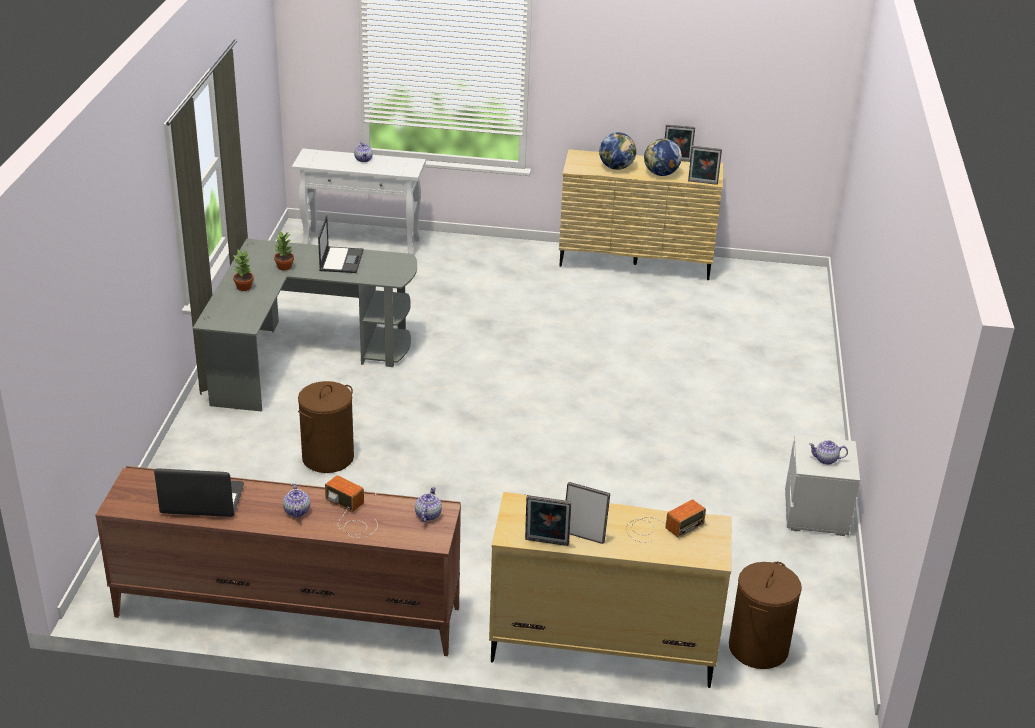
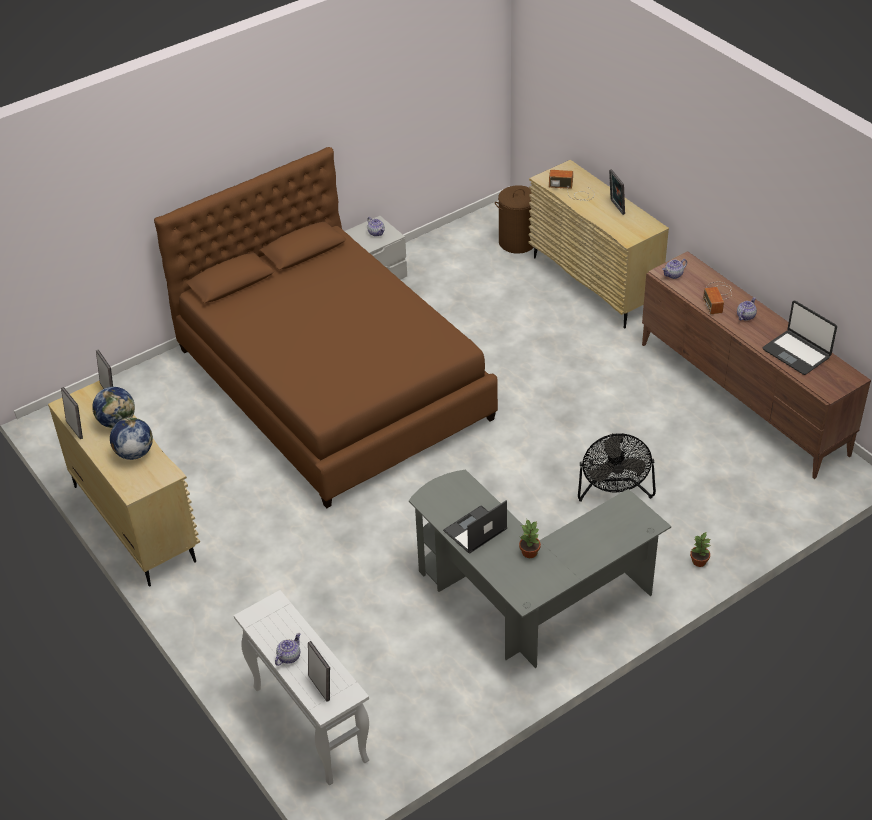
camera: 130 degrees left, 10 degrees up
(244, 287) = (587, 548): potted plant -> potted plant (698, 561)
(327, 458) = (611, 488): brown laundry basket -> black fan
(546, 543) = (640, 214): picture frame -> picture frame (321, 686)
(673, 404) = (333, 383): none -> brown bed

